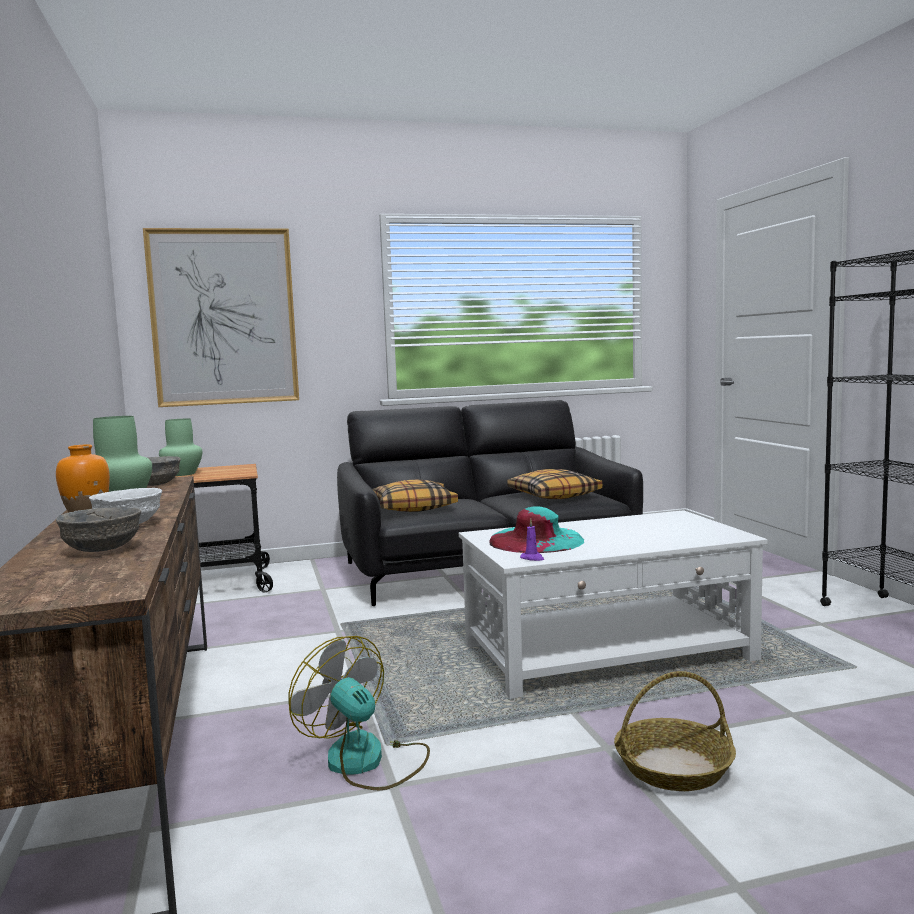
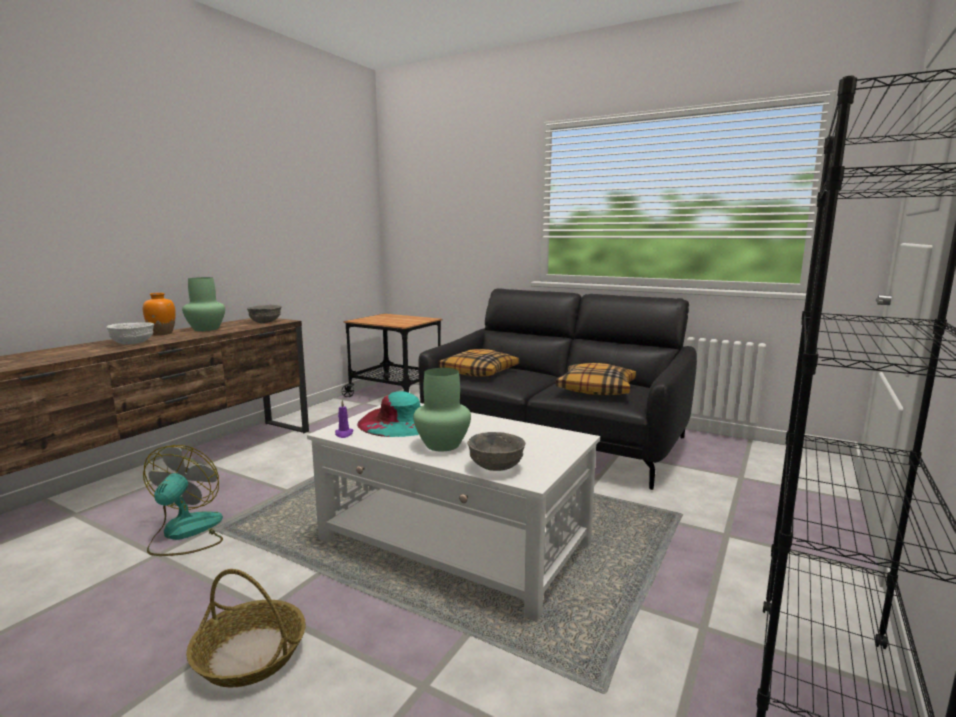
camera: 45 degrees right, 5 degrees up
(101, 550) = (60, 354): grey bowl -> grey bowl (495, 467)
(183, 474) = (386, 318): green vase -> green vase (443, 445)
(224, 317) = (435, 211): picture -> none

